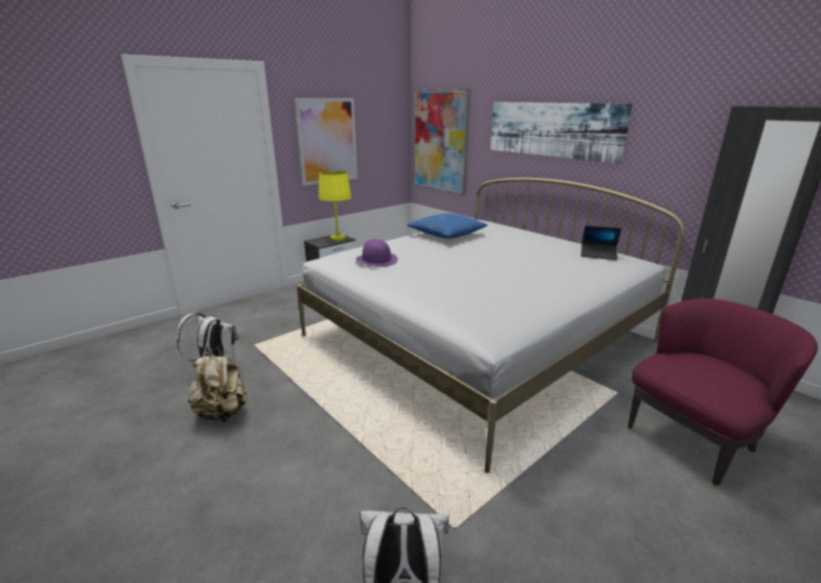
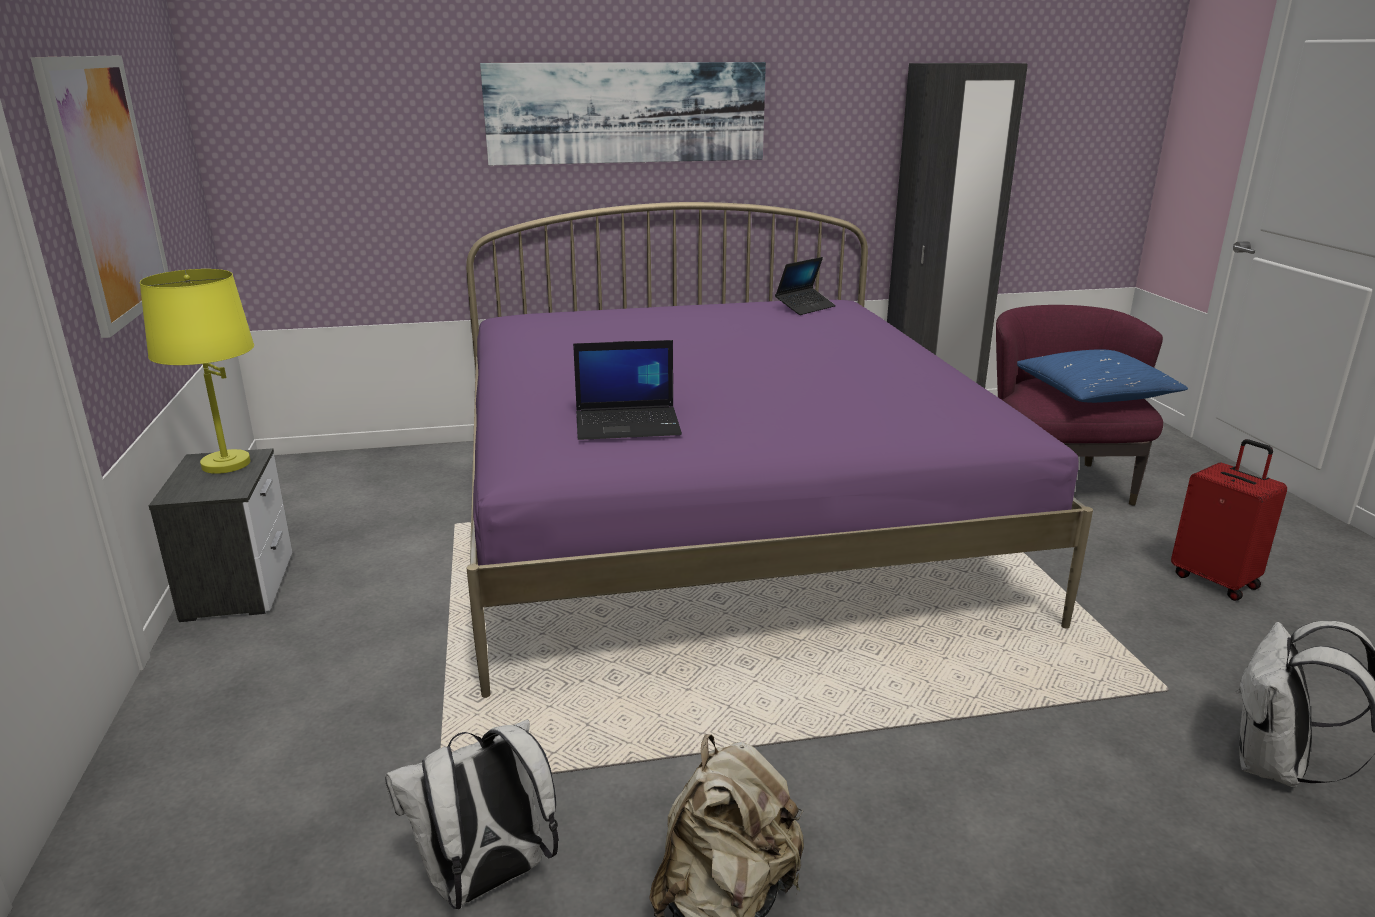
camera: 60 degrees left, 0 degrees up
(376, 260) = (629, 424): purple hat -> laptop
(440, 141) = (320, 161): picture -> none
(446, 234) = (565, 350): blue pillow -> blue pillow (1094, 394)
(478, 339) = (720, 517): white bed -> purple bed
(642, 547) = (1215, 580): none -> red suitcase

